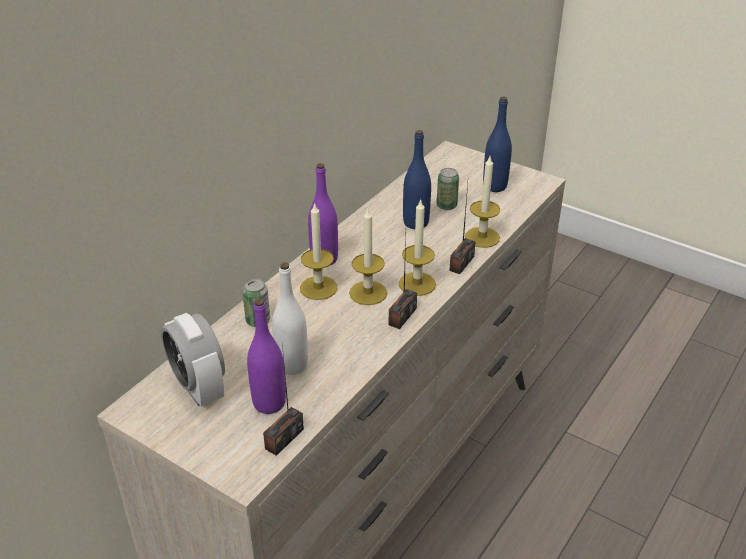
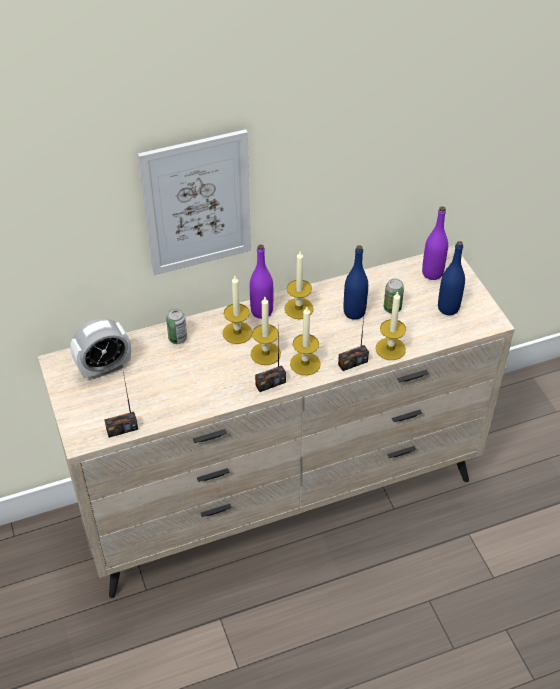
camera: 35 degrees right, 10 degrees up
(199, 387) = (104, 368): alarm clock -> alarm clock turned 120 degrees counterclockwise
(240, 129) = (197, 203): none -> picture
(269, 403) = (134, 401): purple bottle -> purple bottle (432, 273)
(292, 365) = (170, 382): white bottle -> none
(359, 241) = (298, 308): none -> candle

